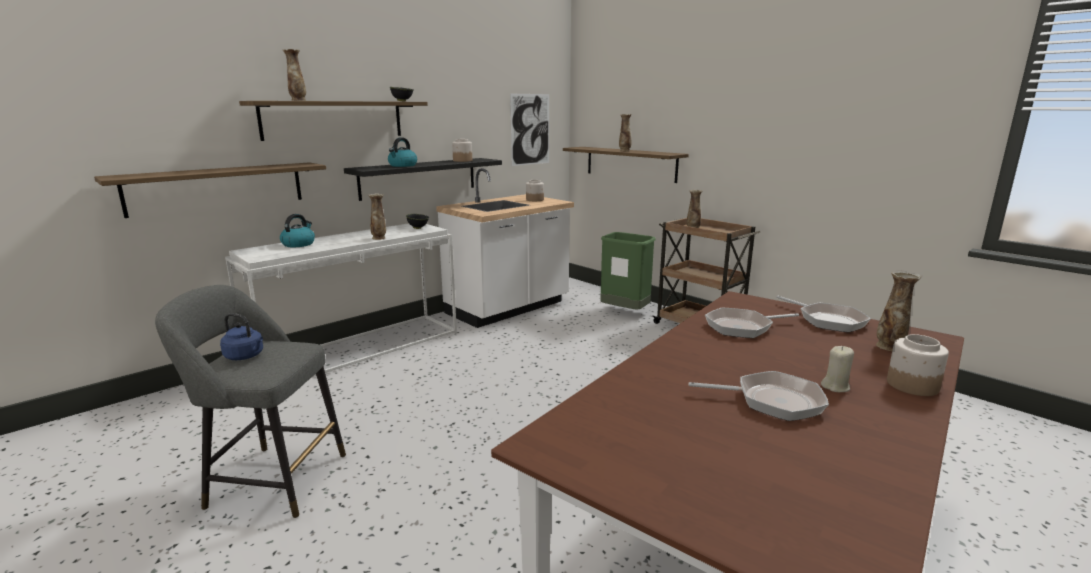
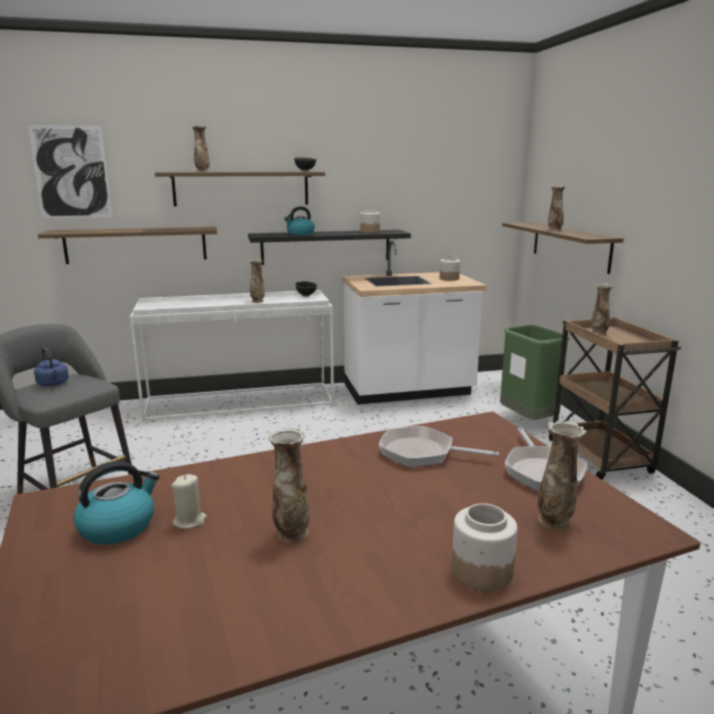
camera: 30 degrees right, 0 degrees up
(298, 244) = (191, 299): kettle -> kettle (118, 526)
(530, 129) = (467, 201): picture -> picture (71, 172)
(772, 401) = (291, 533): frying pan -> vase
(835, 387) = (387, 542): beige candle -> beige candle (189, 521)

